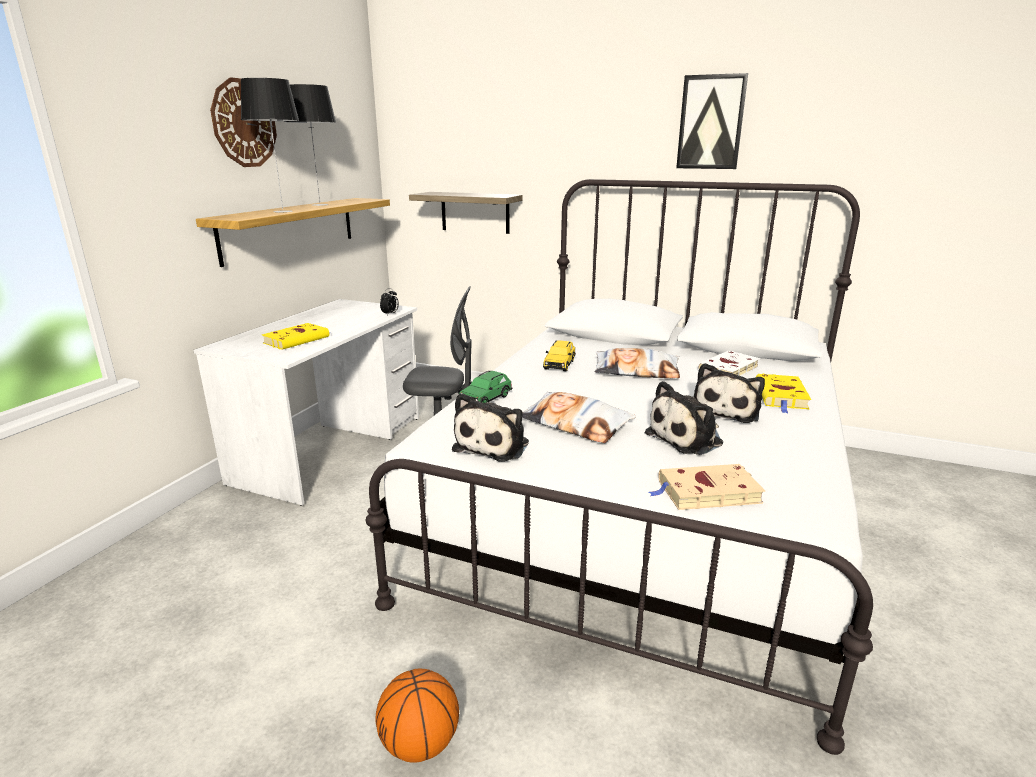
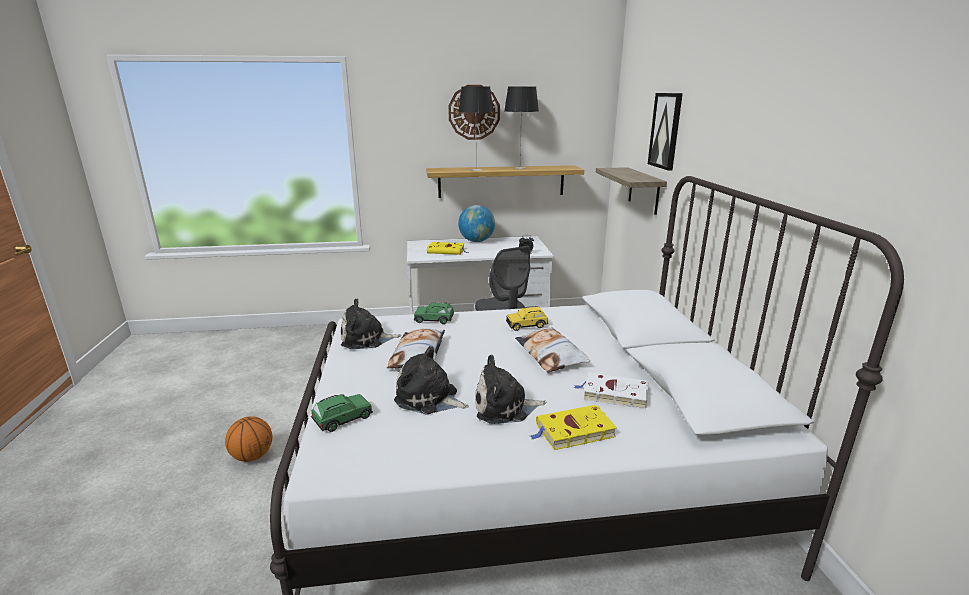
camera: 60 degrees right, 0 degrees up
(294, 321) = (476, 241): none -> globe
(706, 492) = (342, 419): beige book -> green toy car
(711, 122) = (793, 129): picture -> picture (666, 131)

